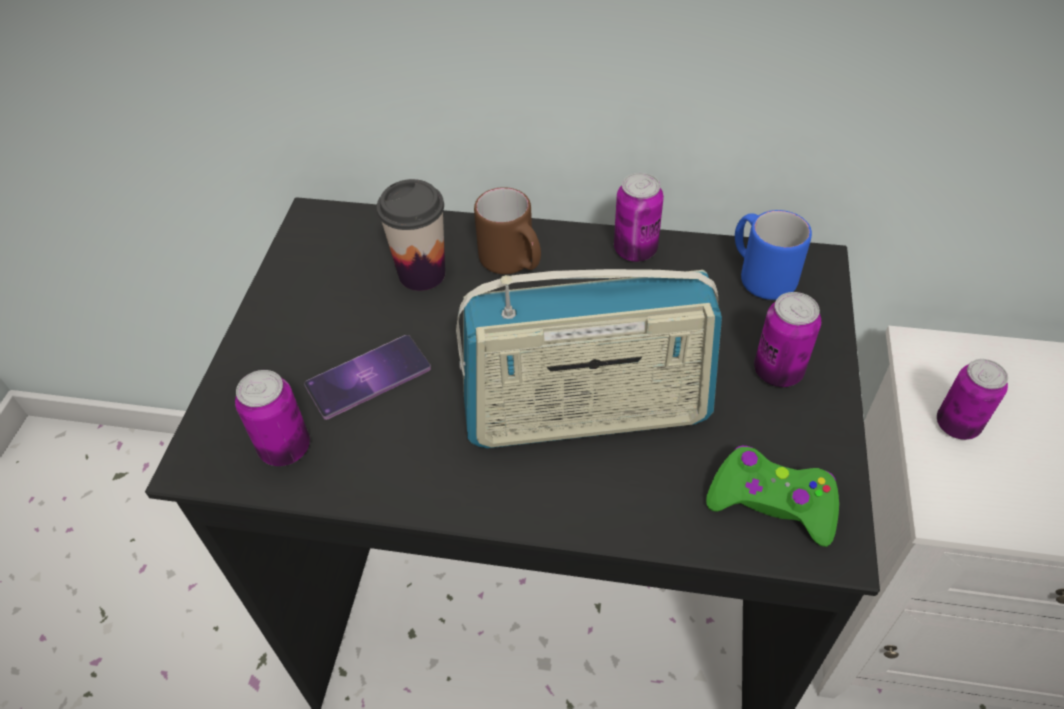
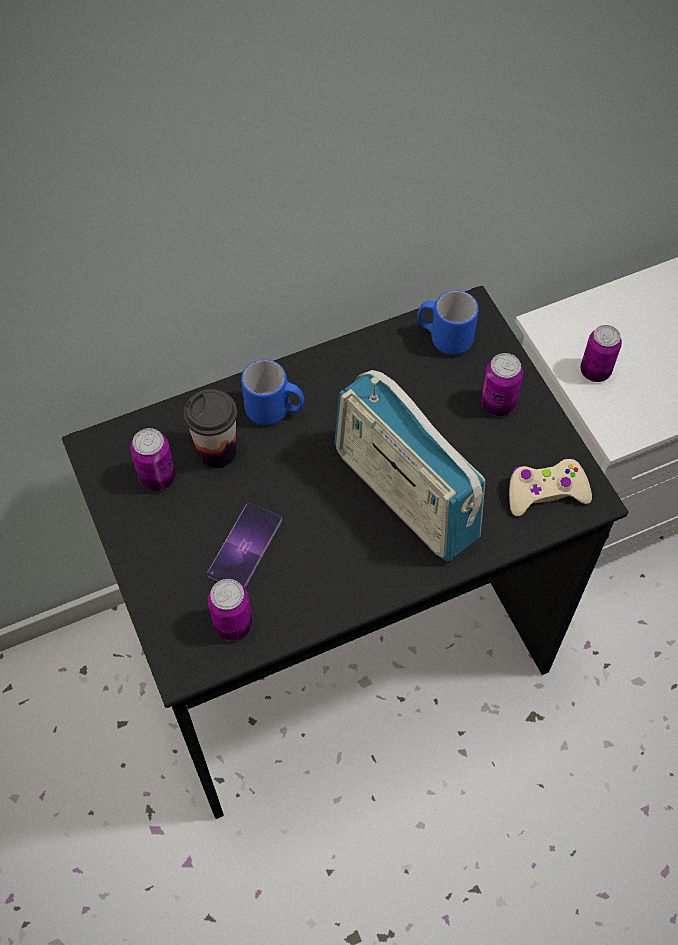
camera: 35 degrees left, 10 degrees up
(513, 263) = (275, 410): brown mug -> blue mug
(587, 414) = (404, 495): radio -> radio turned 90 degrees clockwise
(635, 250) = (350, 357): can -> can (157, 477)
(771, 502) = (545, 492): green game controller -> beige game controller

